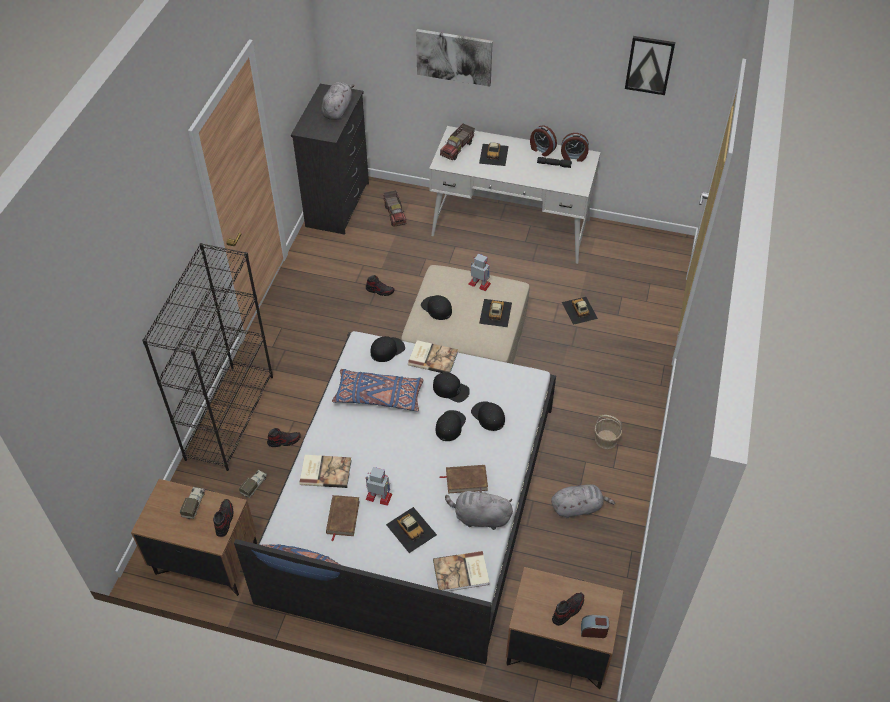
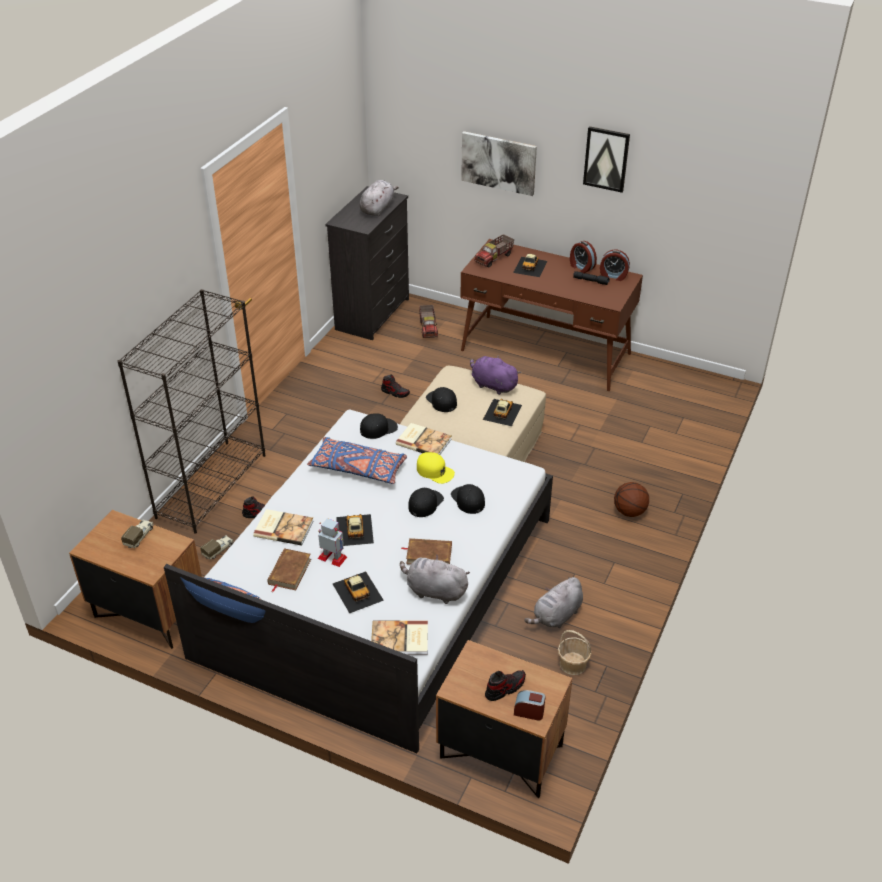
camera: 10 degrees right, 10 degrees down
(224, 520) = (165, 554): shoe -> none
(451, 389) = (435, 471): black cap -> yellow cap
(479, 284) = (492, 385): toy robot -> purple plush toy
(511, 228) = (545, 352): white desk -> brown desk
(578, 507) = (556, 616): grey plush toy -> grey plush toy turned 135 degrees clockwise
(579, 310) = (601, 433): toy car -> toy car (354, 530)
(606, 440) = (602, 556): basket -> basket (573, 664)
(621, 390) = (630, 511): none -> basketball
(649, 65) = (694, 177): picture -> picture (606, 159)

